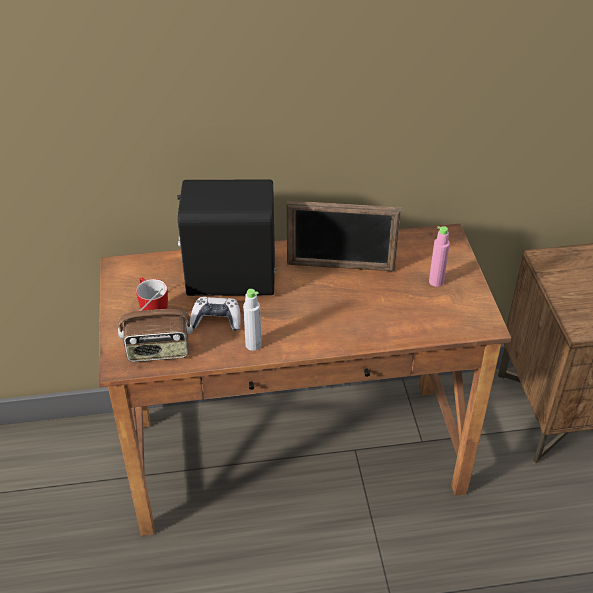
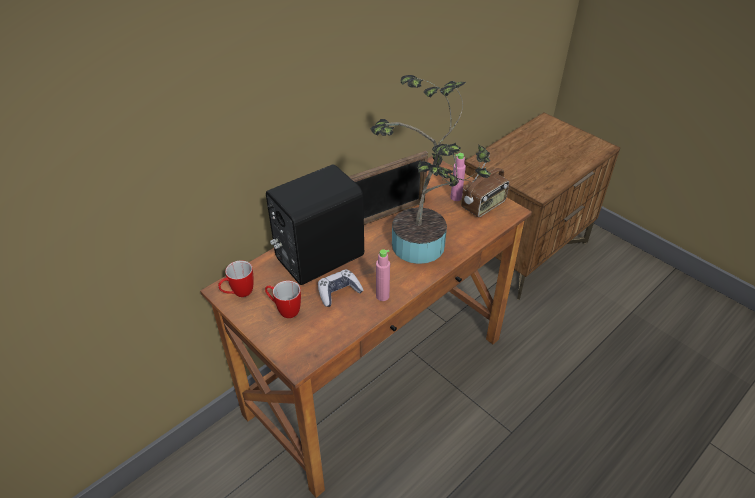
camera: 35 degrees left, 0 degrees up
(128, 276) = (238, 293): none -> mug
(158, 351) = (318, 336): radio -> radio (483, 206)
(253, 345) = (382, 296): grey bottle -> pink bottle
(346, 317) = (424, 246): none -> potted plant

